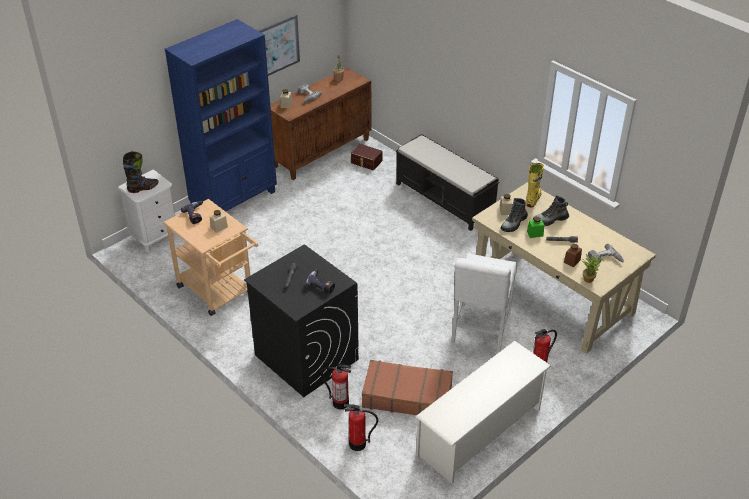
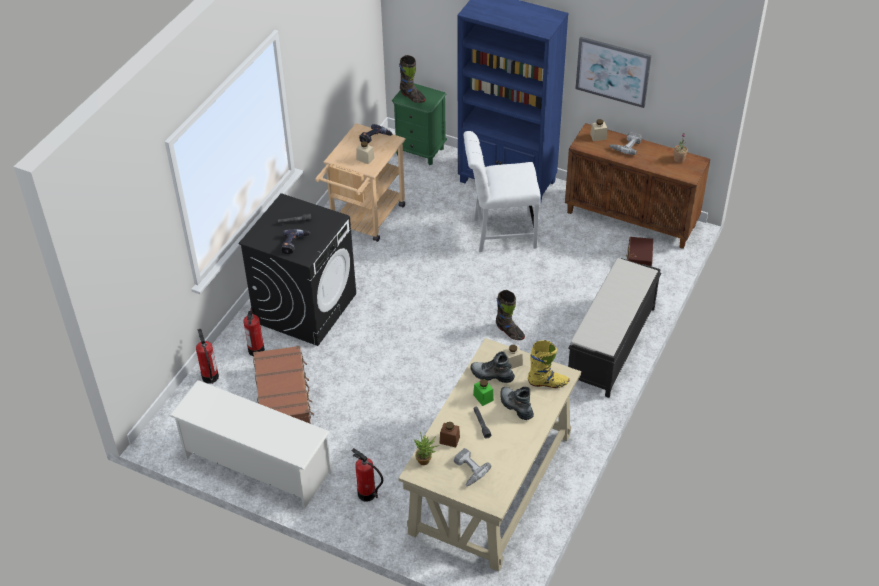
camera: 70 degrees right, 5 degrees up
(155, 237) = (420, 151): white nightstand -> green nightstand
(404, 244) = (509, 332): none -> black boot
(479, 331) = (401, 430): white chair -> white chair (500, 233)

